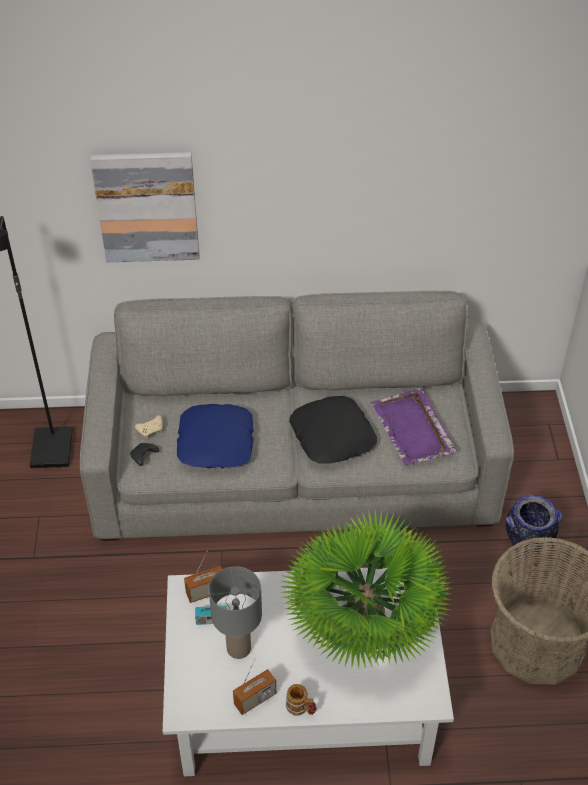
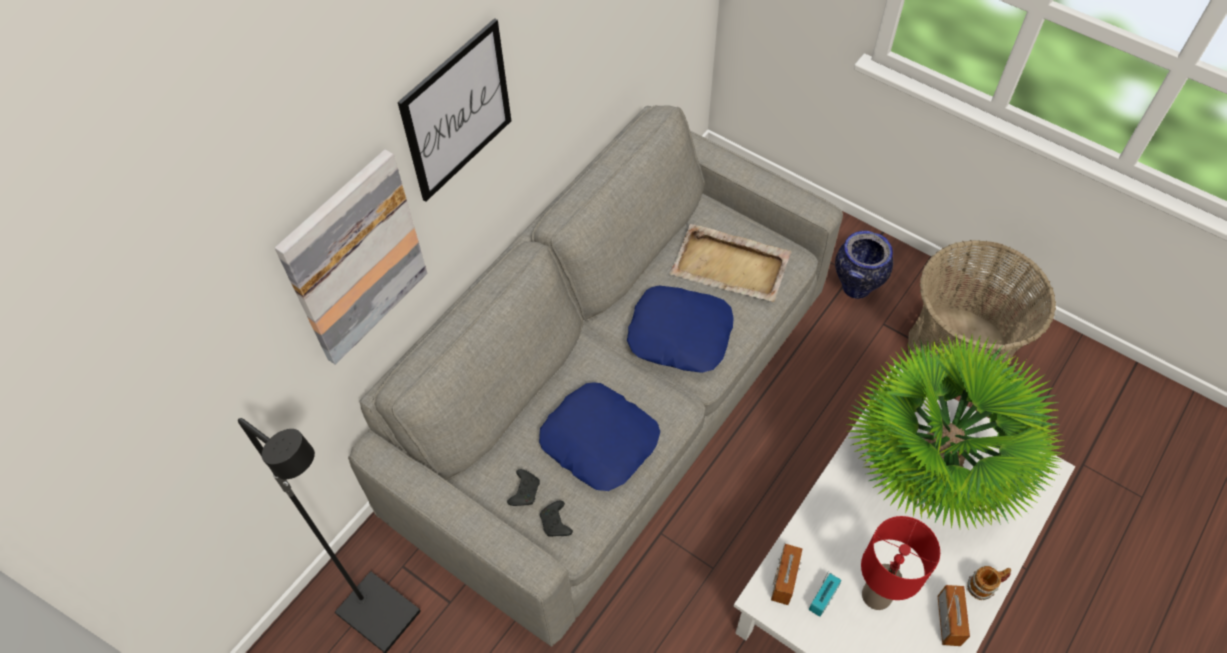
camera: 50 degrees left, 10 degrees up
(151, 429) = (524, 491): beige game controller -> black game controller
(239, 647) = (876, 594): grey table lamp -> red table lamp
(260, 168) = (457, 111): none -> picture
(333, 436) = (680, 334): black pillow -> blue pillow
(413, 430) = (731, 266): purple tray -> beige tray

